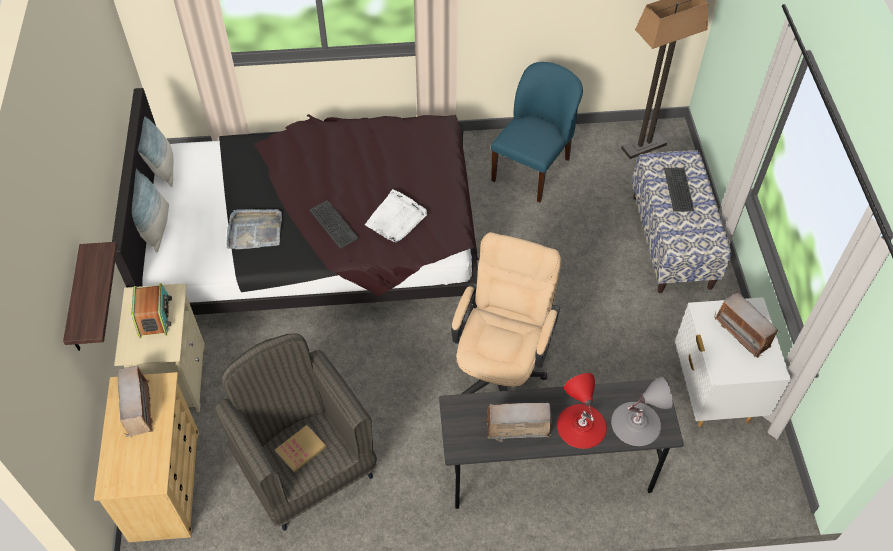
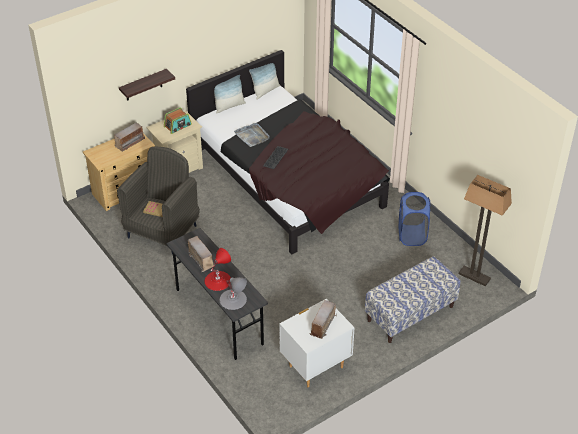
camera: 60 degrees right, 10 degrees down
(396, 219) = (296, 176): white tray -> none
(501, 368) = (267, 275): beige office chair -> none
(532, 169) = (412, 235): blue chair -> blue laundry basket
(679, 189) = (420, 281): keyboard -> none

